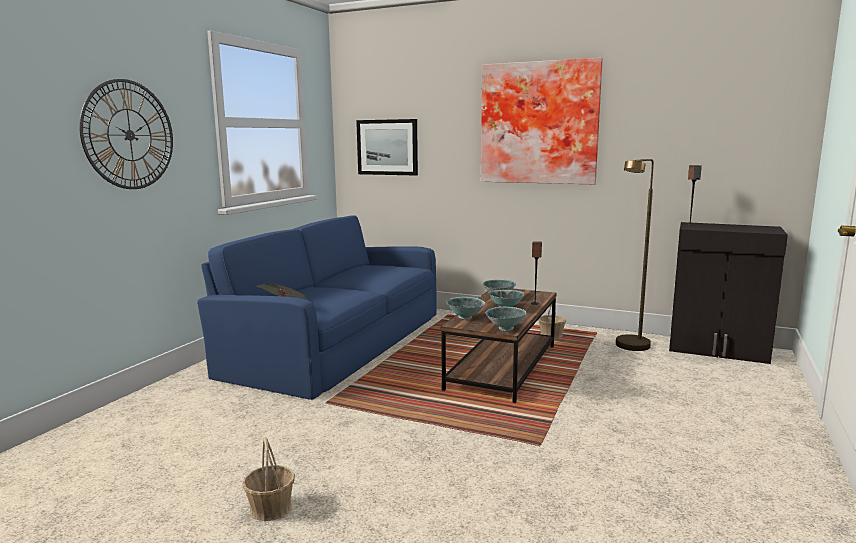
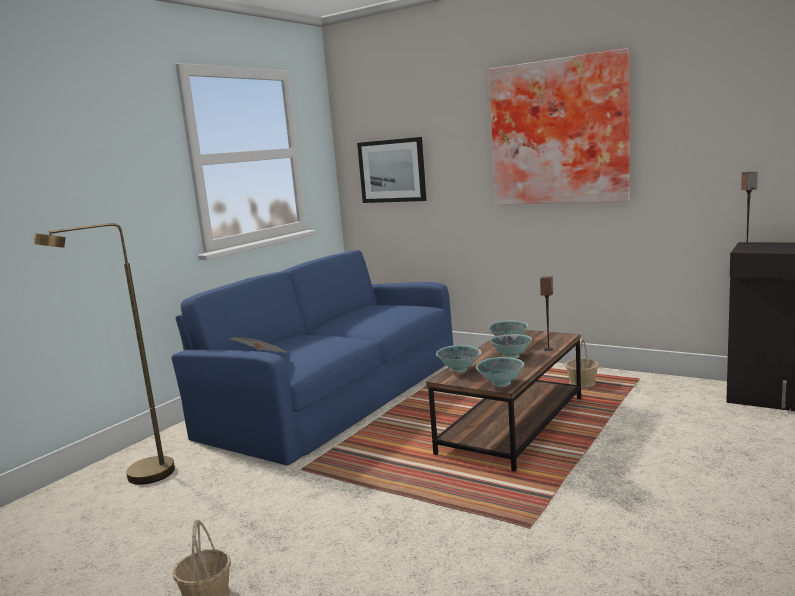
camera: 10 degrees right, 0 degrees up
(129, 135) = (90, 185): wall clock -> none
(630, 348) = (676, 399): brown floor lamp -> brown floor lamp (139, 479)

